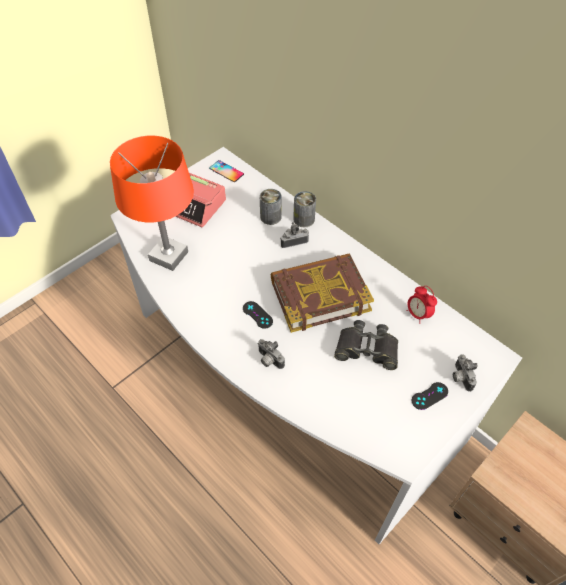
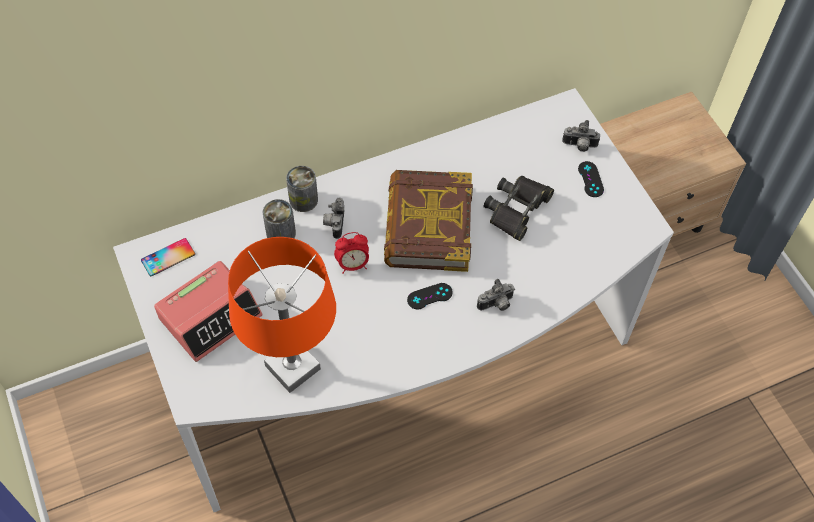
camera: 70 degrees left, 5 degrees up
(417, 314) = (492, 147): alarm clock -> alarm clock (353, 265)

